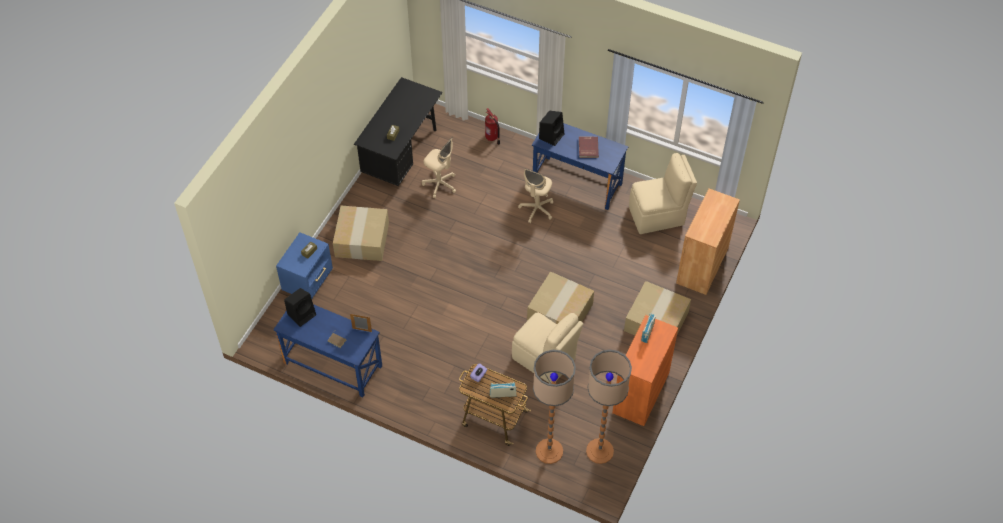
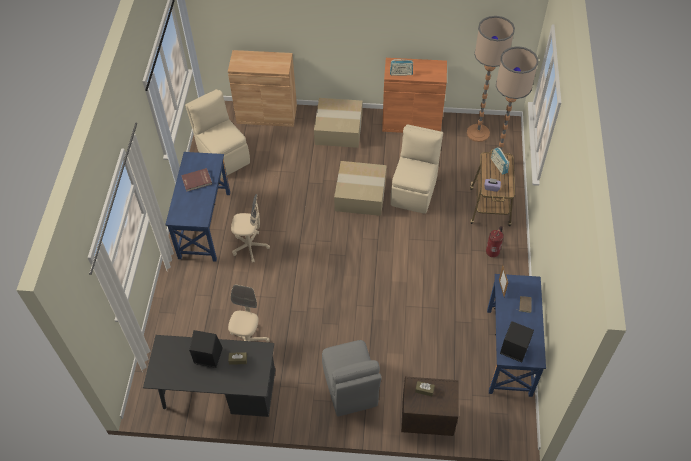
camera: 110 degrees left, 0 degrees up
(309, 281) = (426, 417): blue nightstand -> brown nightstand
(361, 239) = (350, 389): cardboard box -> grey chair
(492, 138) = (167, 316): fire extinguisher -> fire extinguisher (493, 252)
(551, 135) = (190, 214): black speaker -> black speaker (207, 356)

